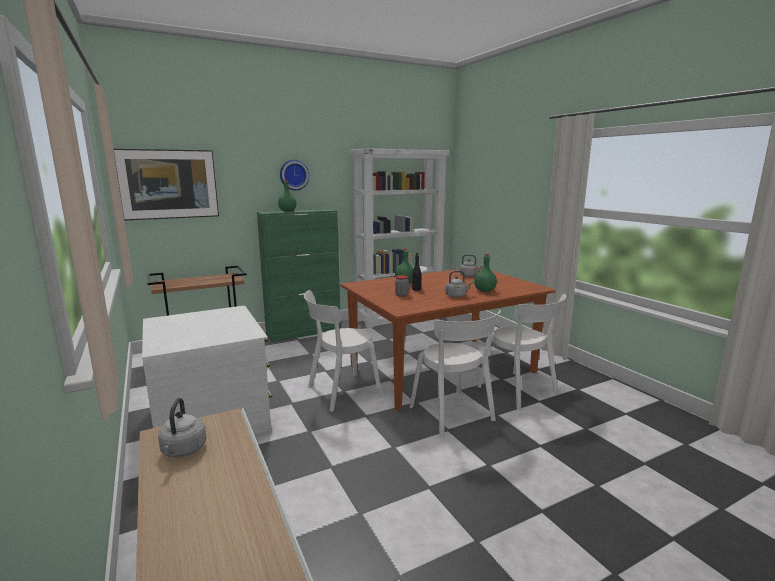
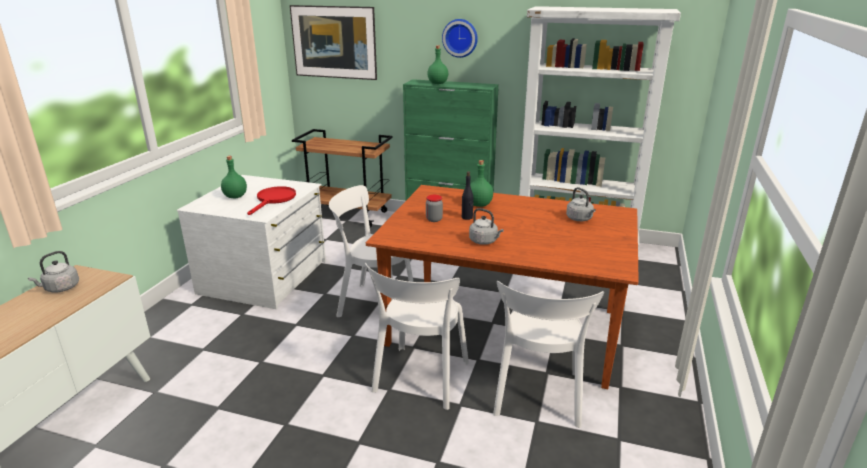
camera: 45 degrees right, 10 degrees up
(232, 323) = (274, 200): none -> red frying pan
(484, 291) = (534, 247): green bottle -> green bottle (235, 196)

